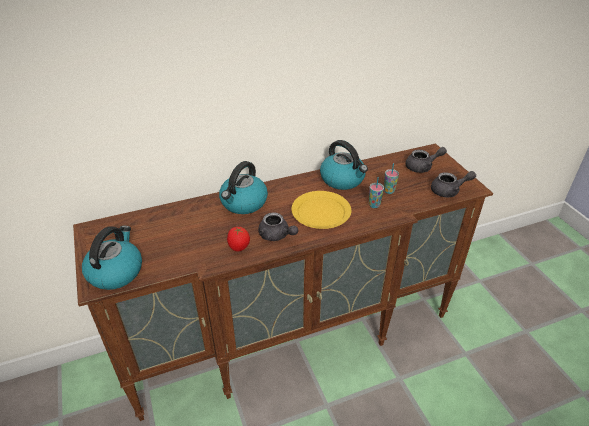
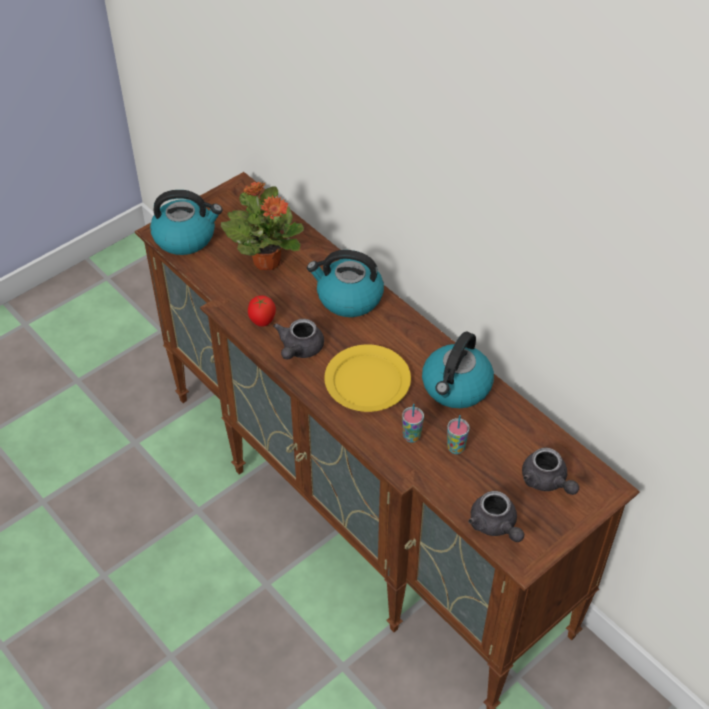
camera: 70 degrees right, 10 degrees up
(179, 232) = (266, 260): none -> potted plant

